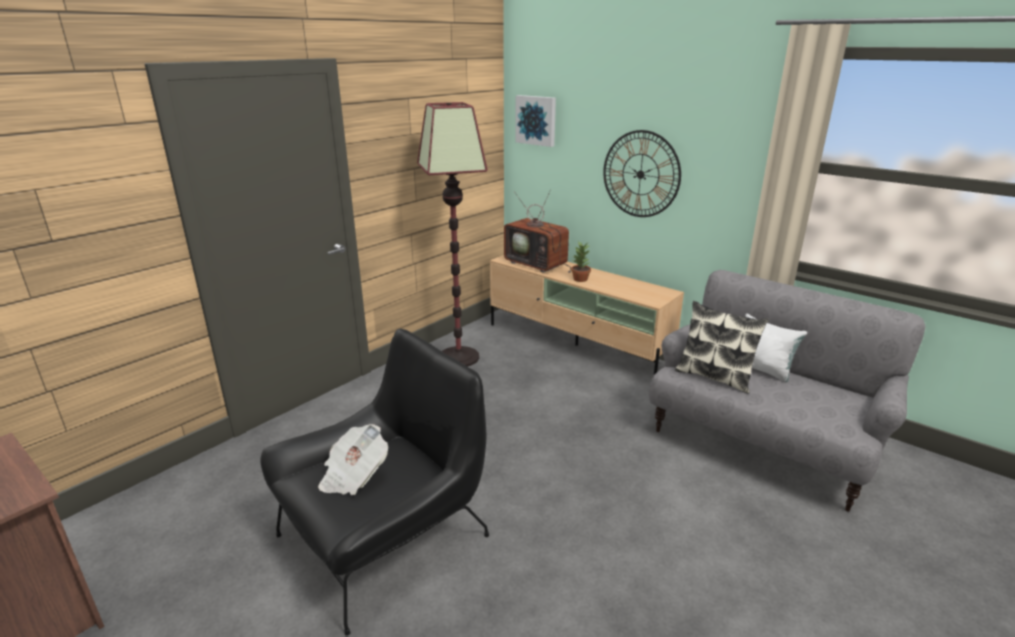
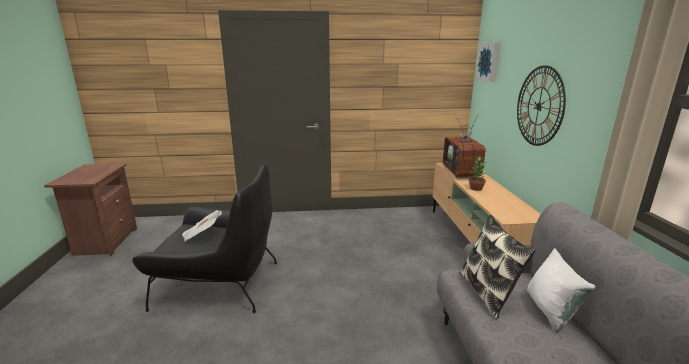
camera: 45 degrees right, 5 degrees down
(459, 357) = (385, 221): floor lamp -> none

